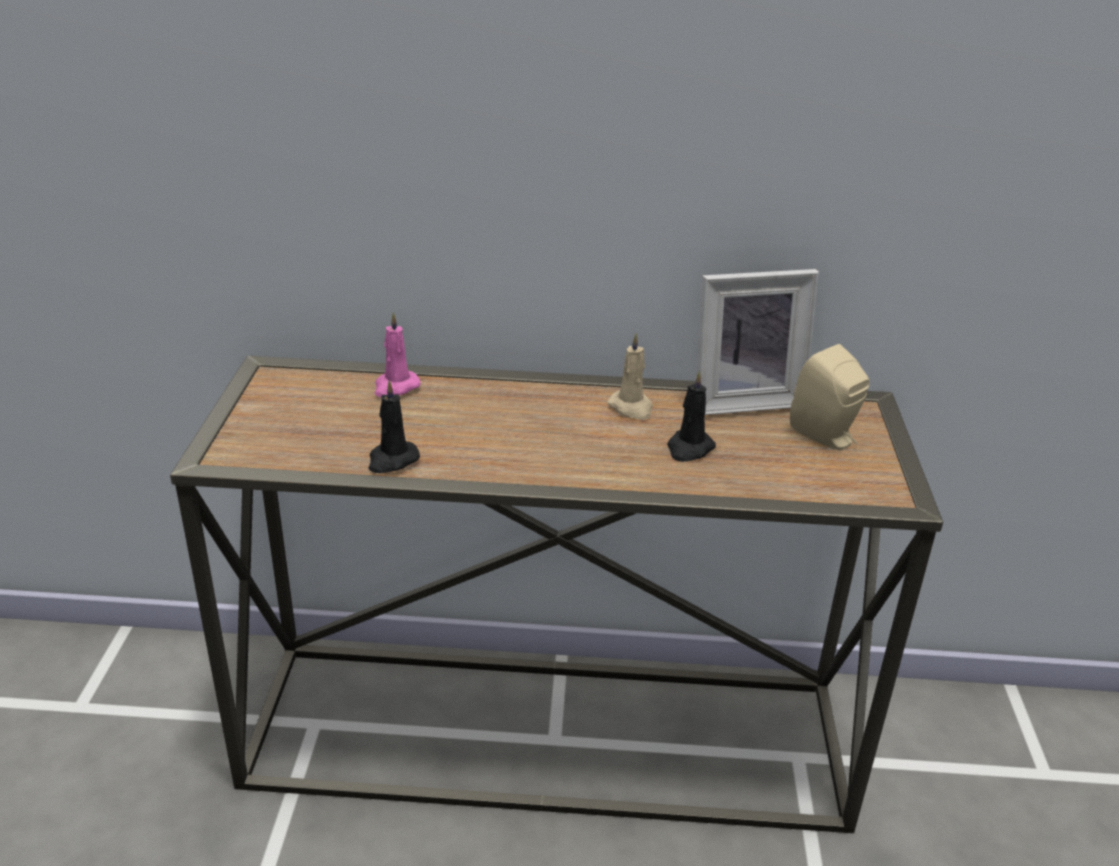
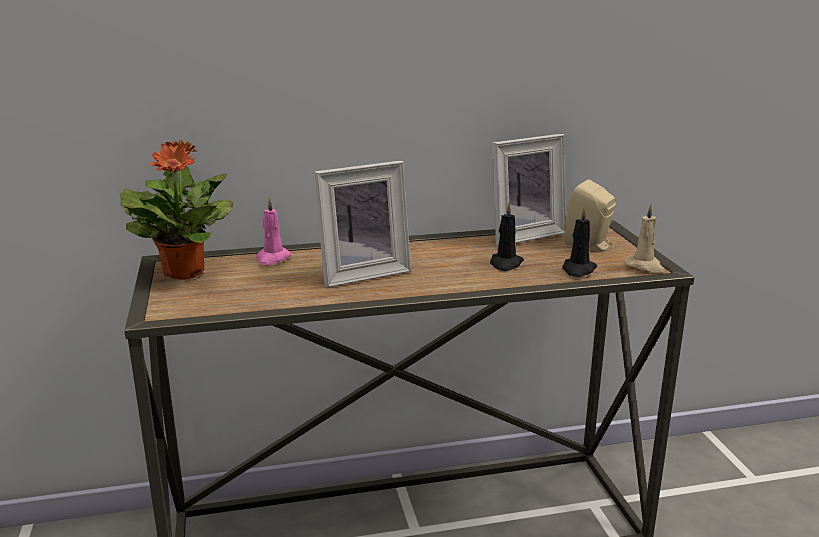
camera: 15 degrees left, 10 degrees down
(281, 392) = (185, 272): none -> potted plant
(392, 460) = (298, 297): black candle -> black candle (578, 270)
(493, 431) = (361, 273): none -> picture frame
(631, 408) = (451, 249): beige candle -> beige candle (645, 266)

